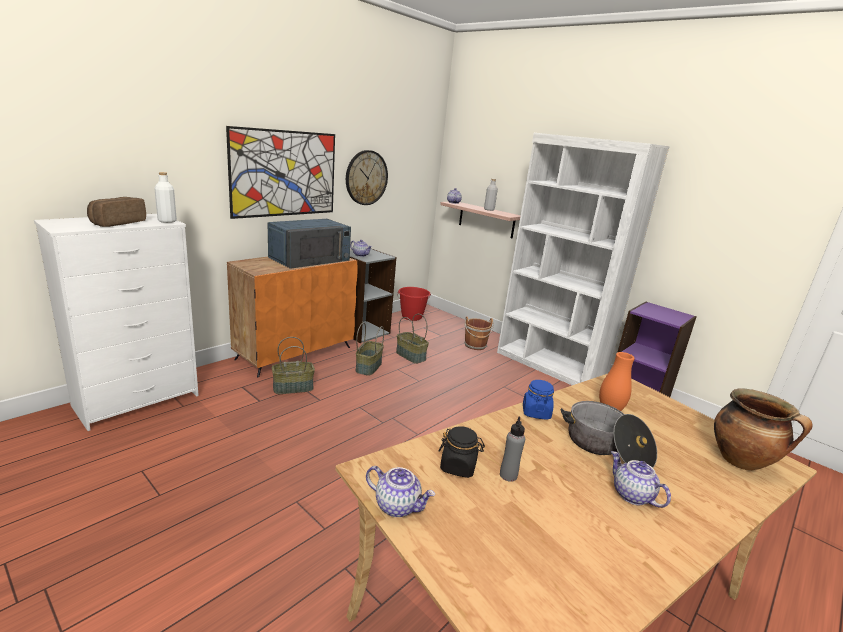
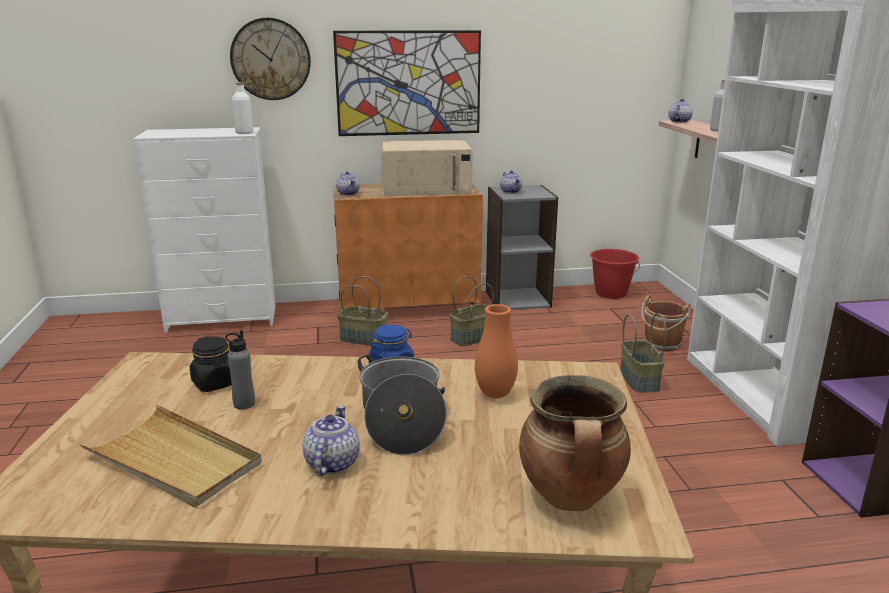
camera: 40 degrees right, 0 degrees up
(117, 222) = (200, 133): bread -> none
(310, 258) = (427, 189): blue microwave -> beige microwave
(366, 178) = (535, 87): wall clock -> wall clock (270, 59)
(398, 506) = (115, 390): teapot -> teapot (348, 194)
(411, 356) = (545, 337): basket -> basket (640, 380)
(556, 544) = (174, 460): none -> beige tray

